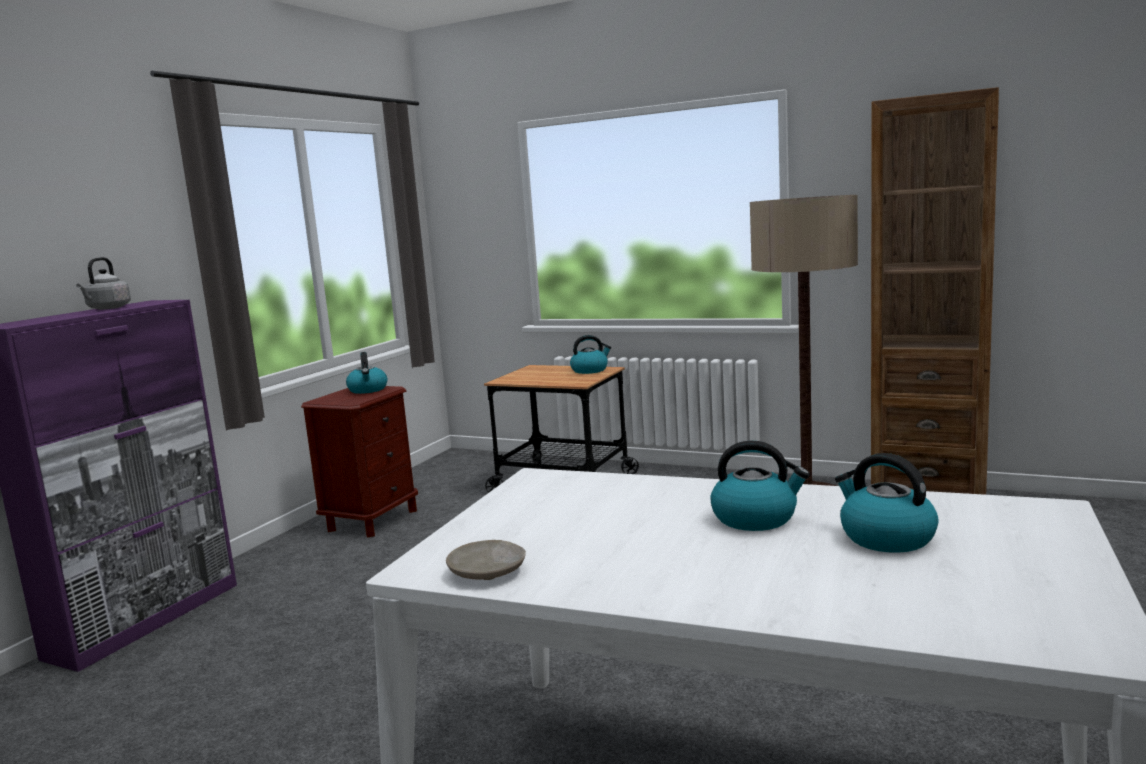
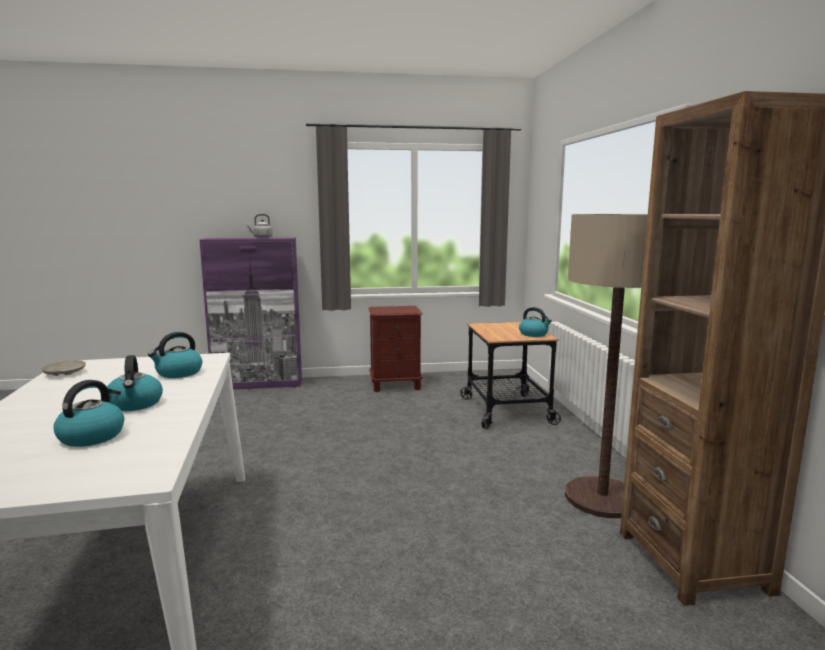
camera: 55 degrees right, 0 degrees up
(368, 390) = (405, 309): kettle -> kettle (178, 373)

